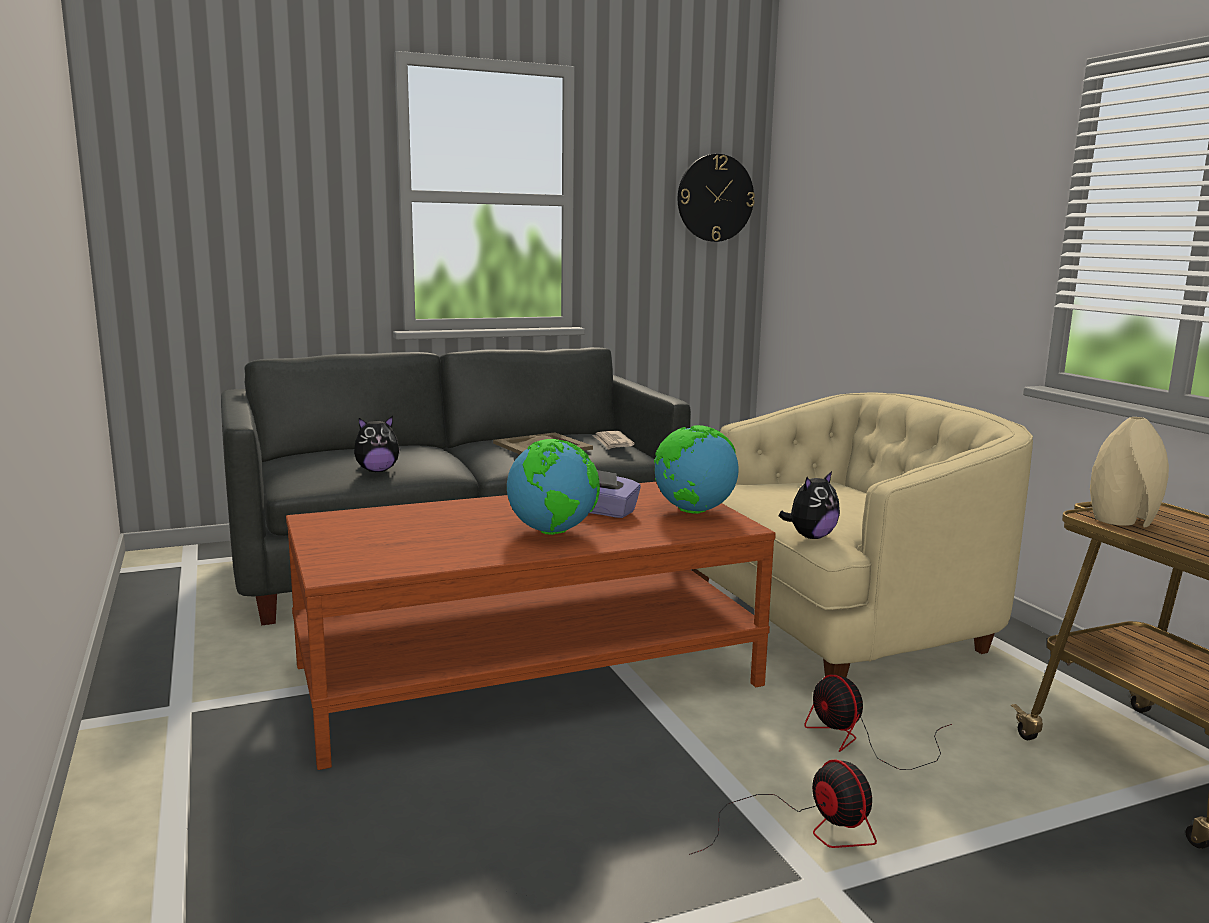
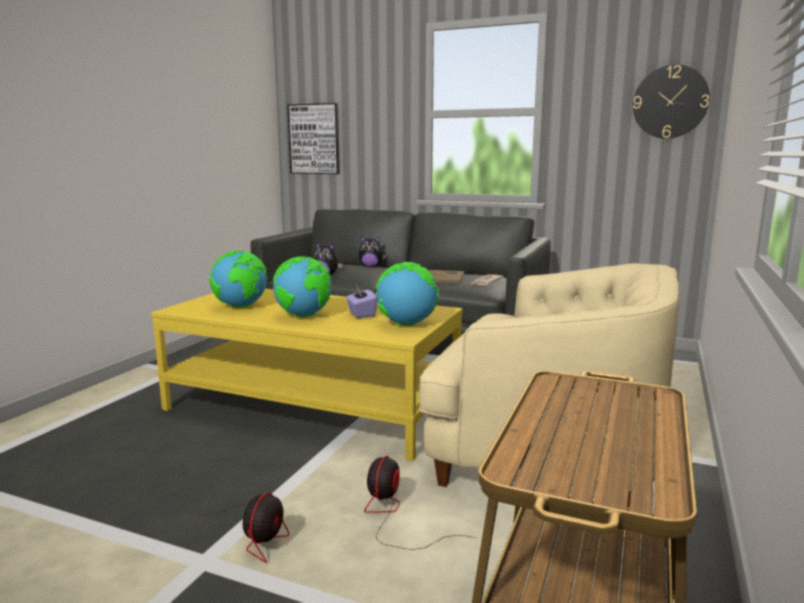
camera: 45 degrees right, 0 degrees up
(179, 229) = (314, 139): none -> picture
(423, 542) = (241, 307): none -> globe
(529, 675) = (313, 407): brown coffee table -> yellow coffee table
(810, 537) = (447, 357): plush toy -> plush toy (371, 266)
(1124, 521) = (573, 391): beige vase -> none

